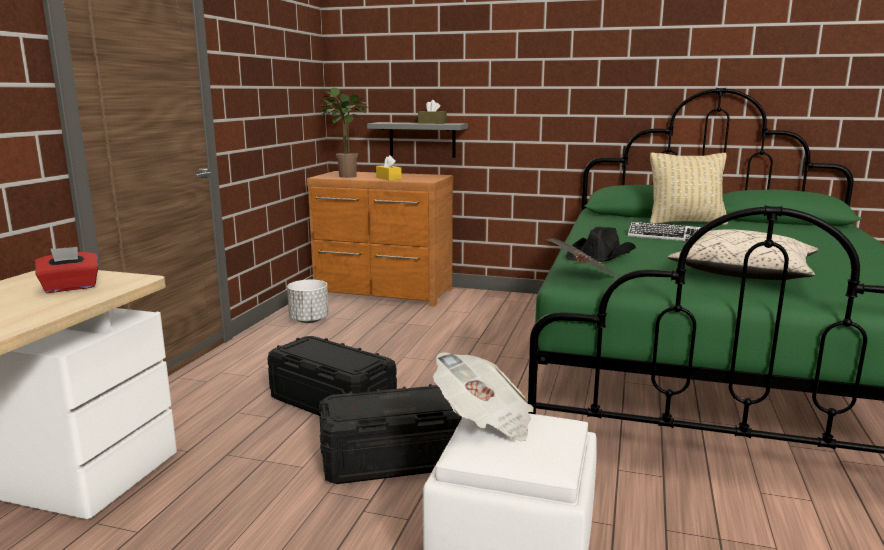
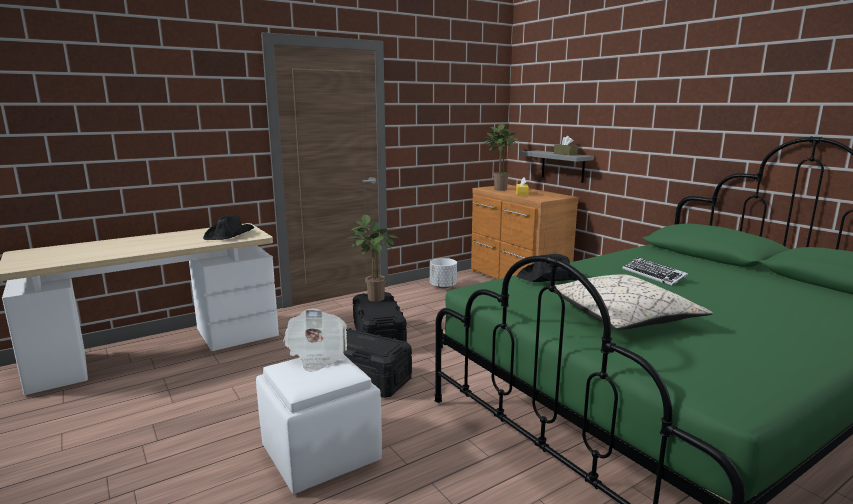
camera: 40 degrees right, 0 degrees up
(70, 287) = (230, 235): red tissue box -> black hat
(306, 348) = (373, 298): none -> potted plant
(584, 277) = (491, 289): newspaper -> none
(685, 222) = (718, 268): beige pillow -> none

